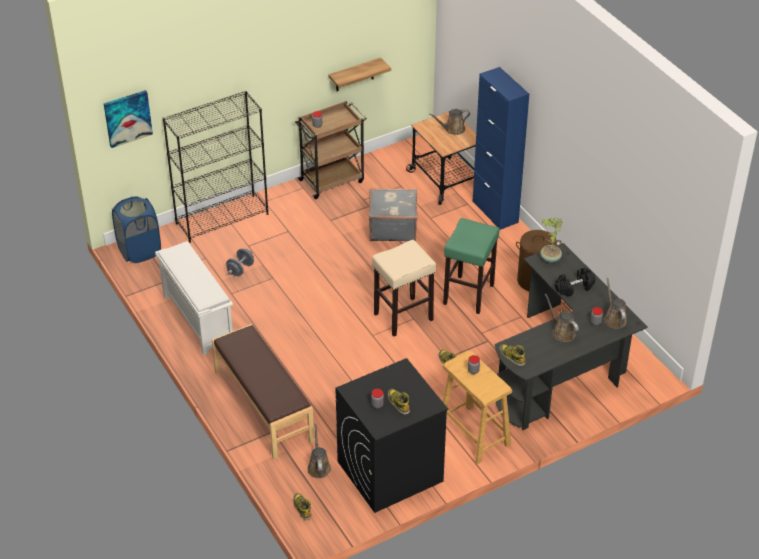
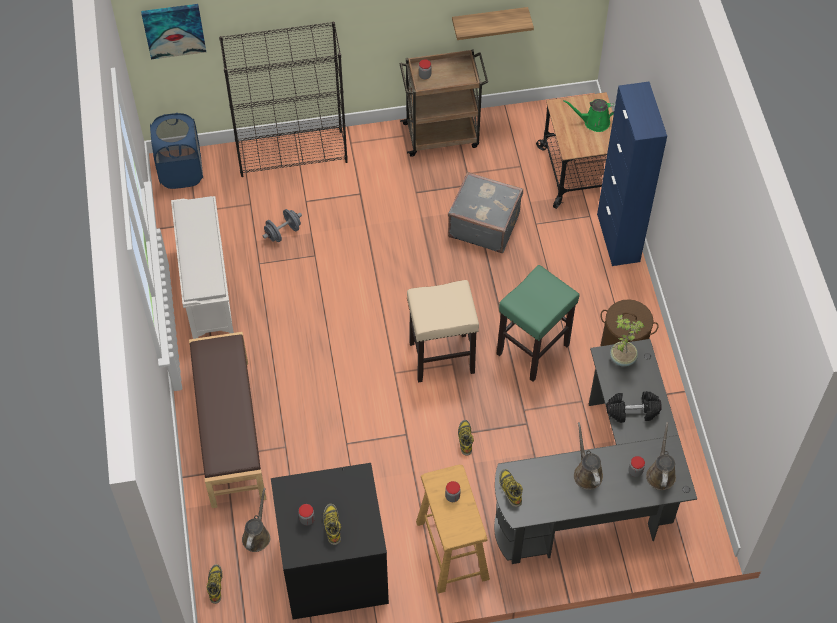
camera: 20 degrees right, 15 degrees up
(453, 129) = (594, 122): brown watering can -> green watering can

